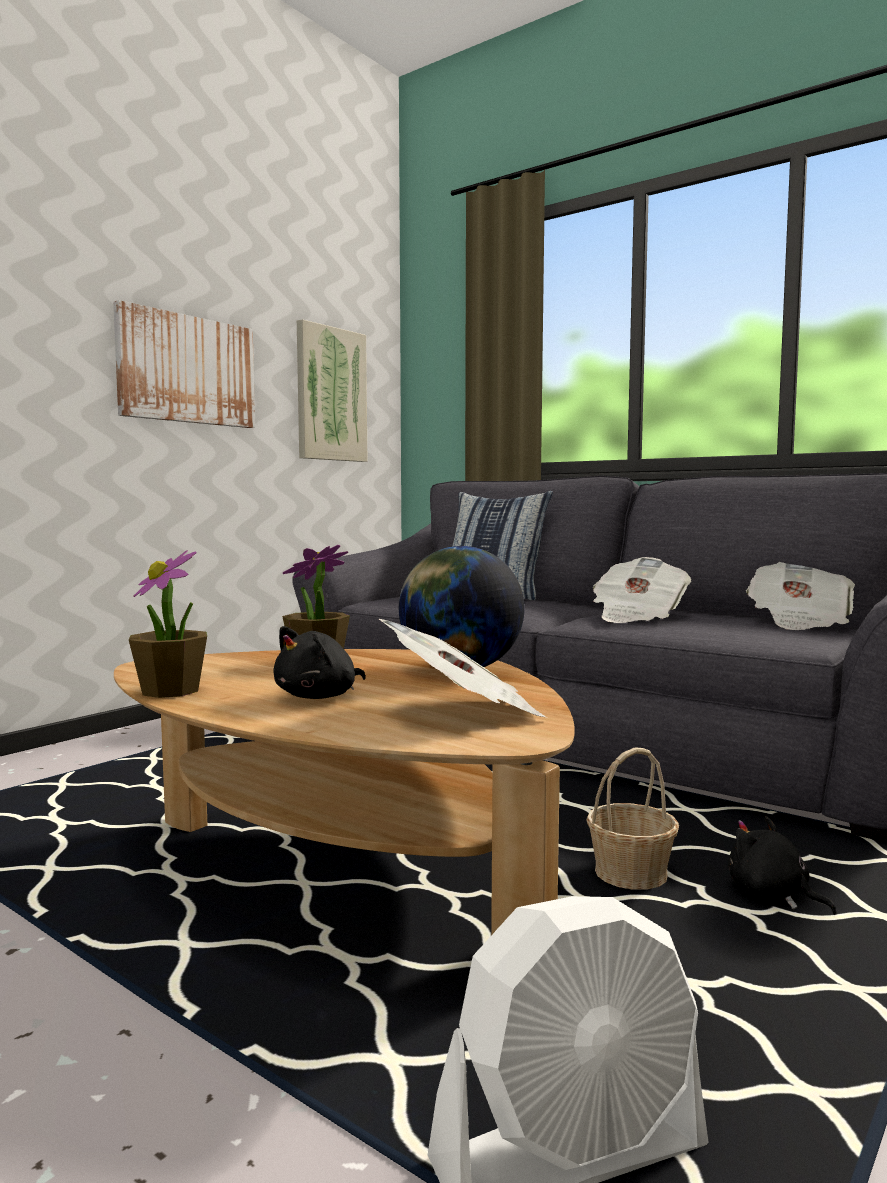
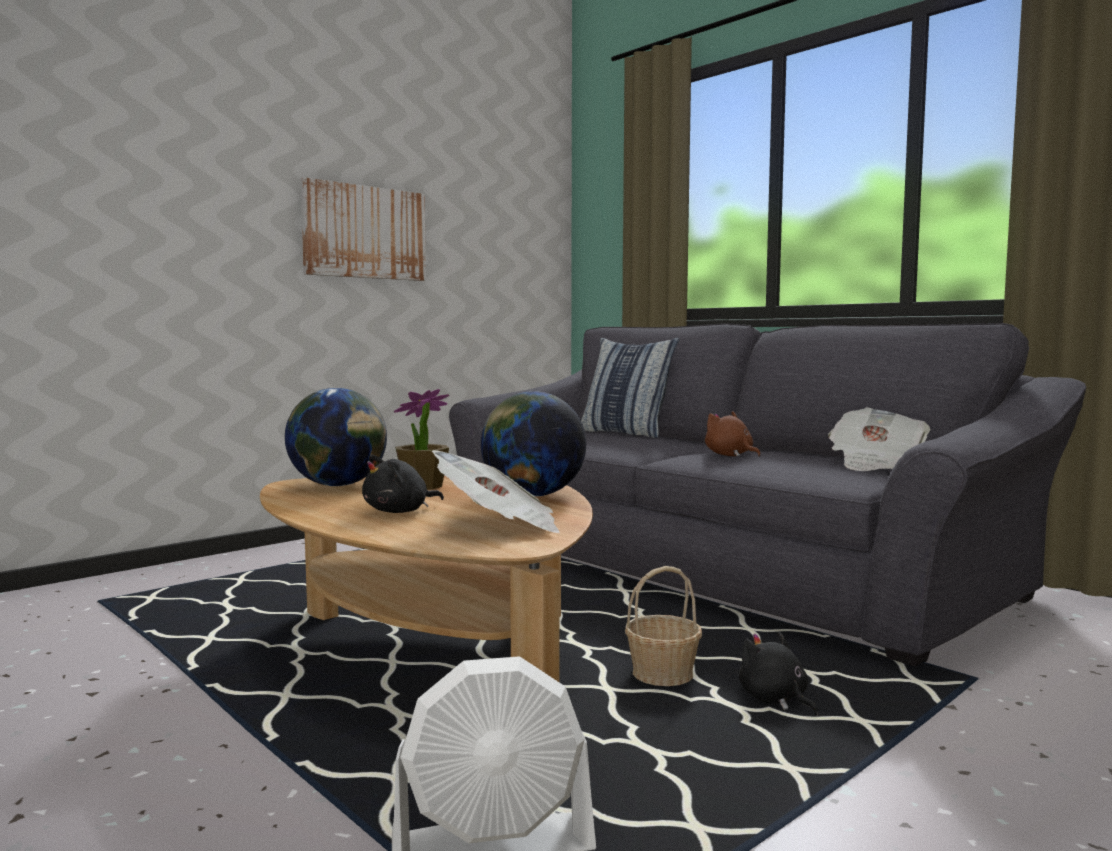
camera: 10 degrees right, 0 degrees up
(171, 691) = (293, 503): potted plant -> none
(211, 665) = (338, 485): none -> globe
(330, 394) = (500, 248): picture -> none
(637, 617) = (730, 455): newspaper -> brown plush toy

